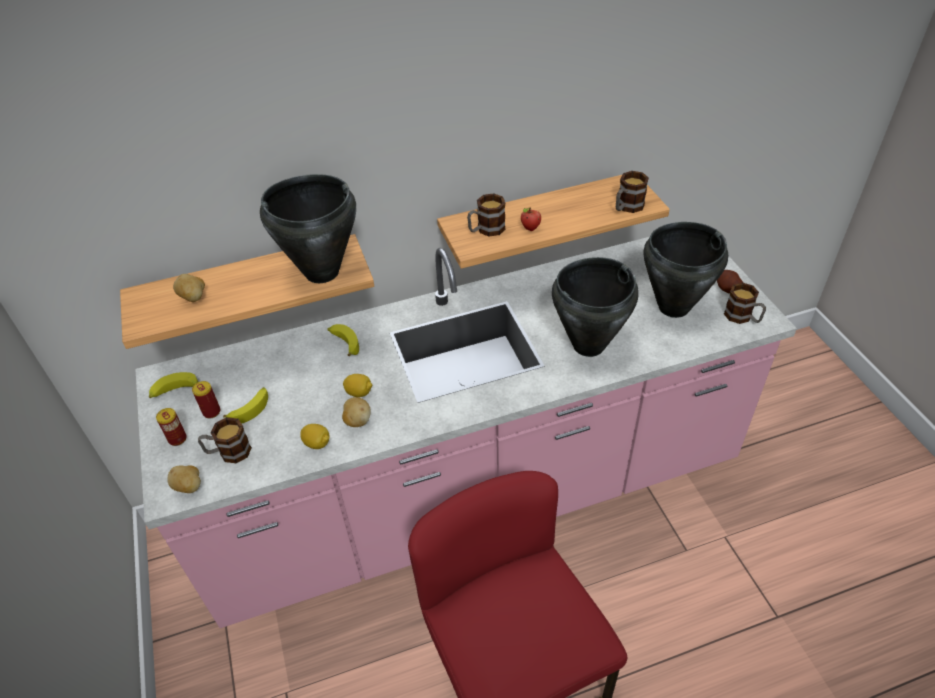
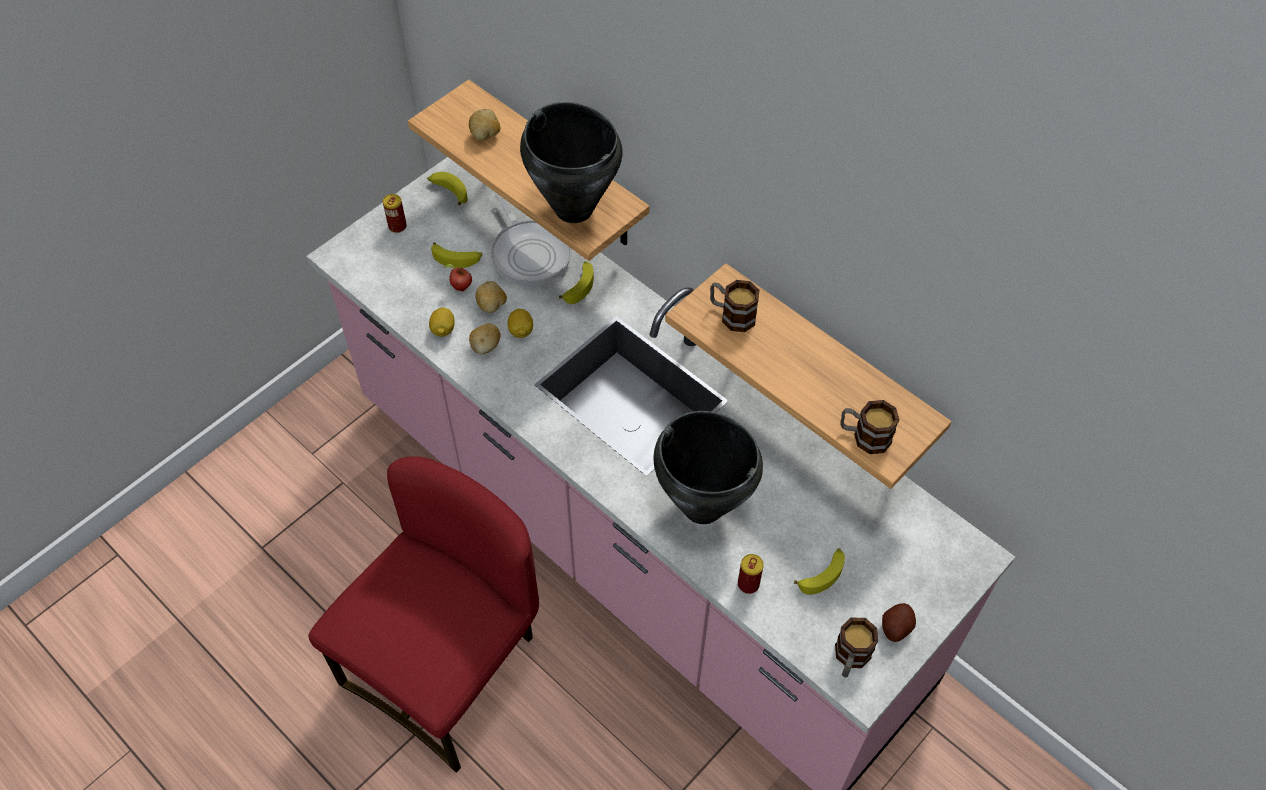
camera: 60 degrees right, 10 degrees up
(189, 486) = (353, 264): potato -> potato (492, 306)
(211, 412) = (439, 232): can -> can (748, 584)
(228, 452) = (401, 270): mug -> none
(286, 361) = (529, 253): none -> frying pan
(530, 229) = (759, 355): apple -> apple (460, 287)
(672, 307) = (822, 574): black cooking pot -> banana

